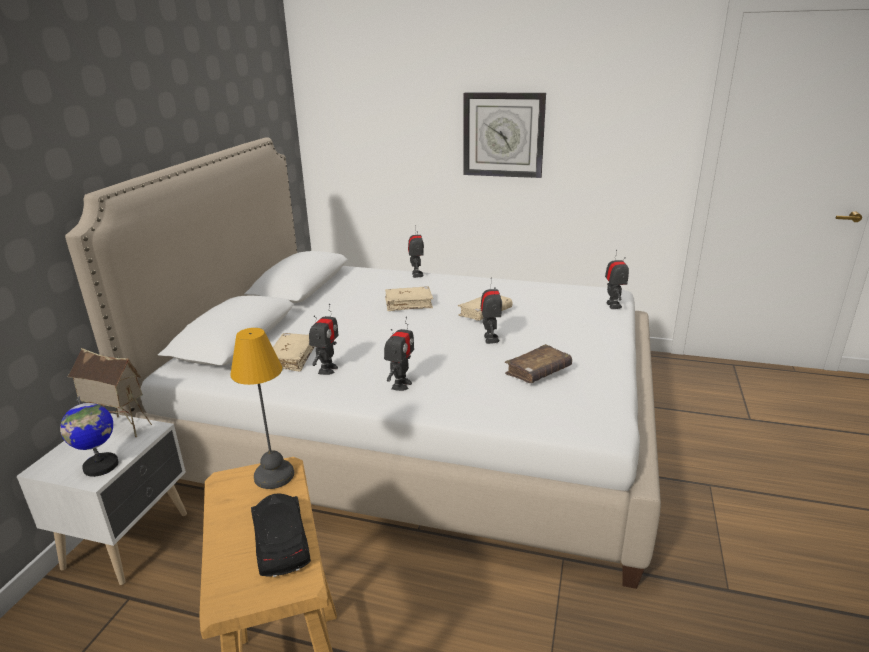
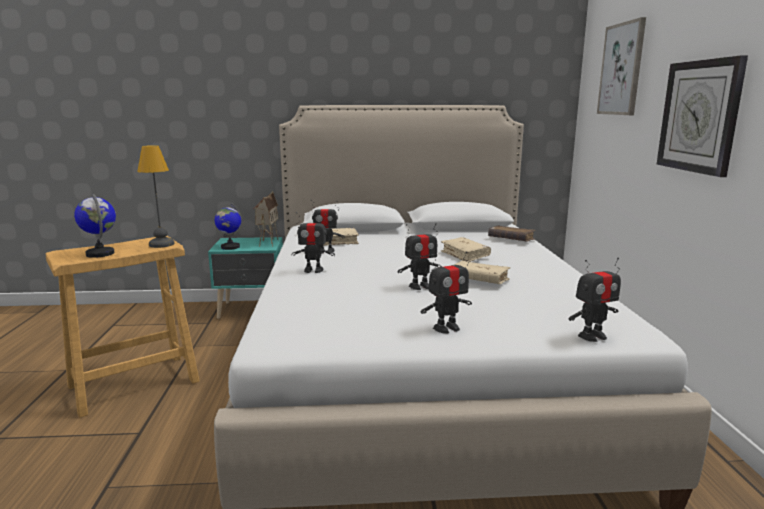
camera: 70 degrees right, 10 degrees down
(130, 539) = (252, 310): white nightstand -> turquoise nightstand
(281, 541) = (100, 253): black toy car -> globe
(380, 91) = (621, 69): none -> picture
(416, 274) = (538, 250): toy robot -> toy robot (446, 328)
(538, 372) = (360, 307): brown book -> brown book (511, 239)

